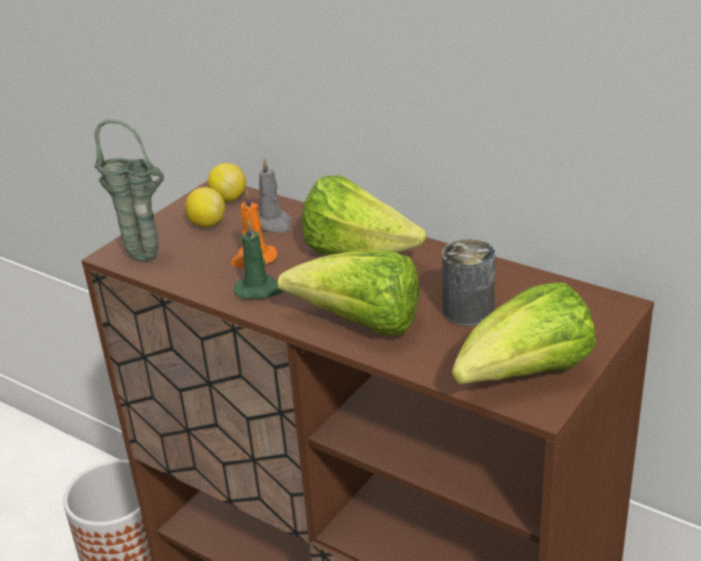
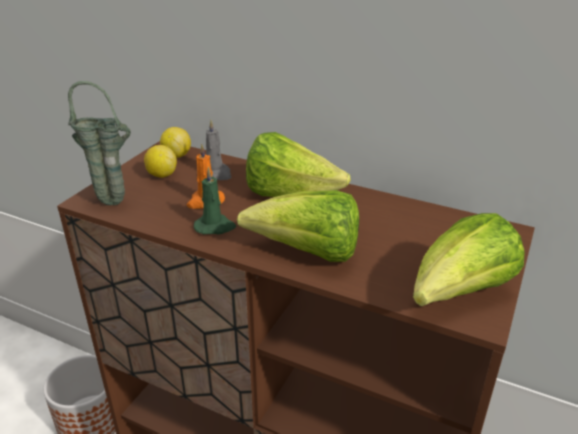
camera: 10 degrees left, 0 degrees up
(468, 311) = (392, 239): can -> none

